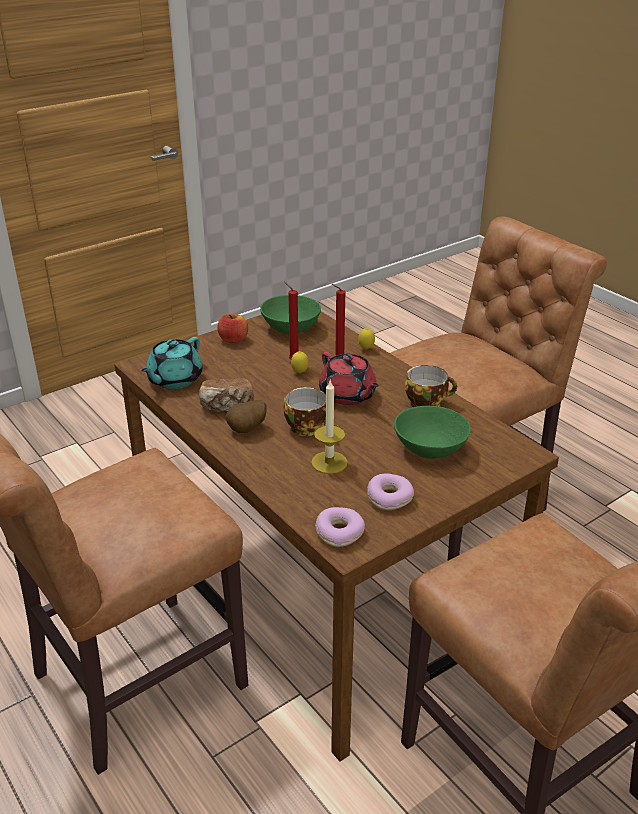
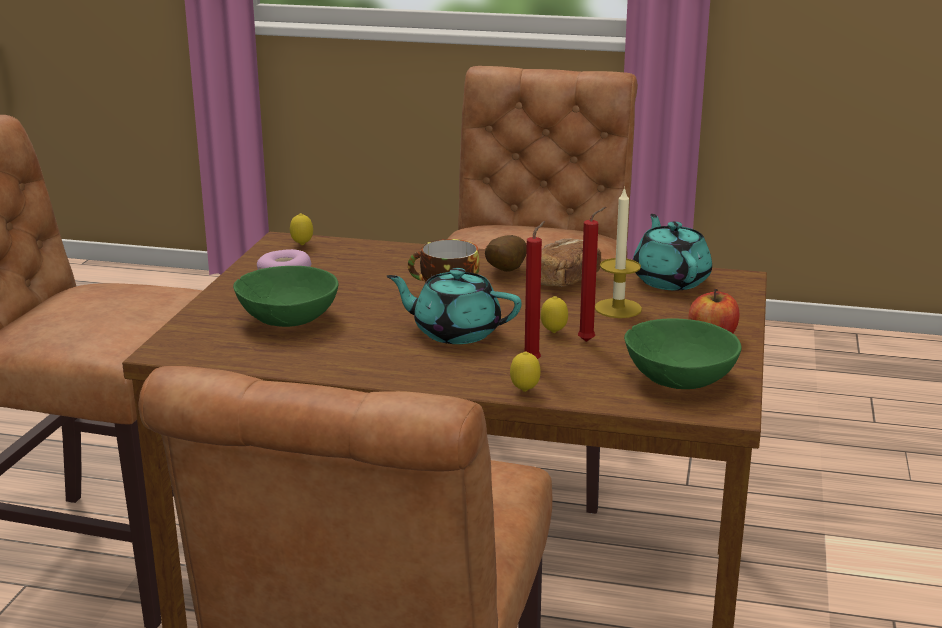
camera: 140 degrees right, 10 degrees down
(329, 462) = (380, 277): candle -> candle (618, 308)
(339, 532) = (302, 245): donut -> lemon
(348, 395) = (455, 332): red teapot -> turquoise teapot
(427, 403) = (345, 358): cup -> none

